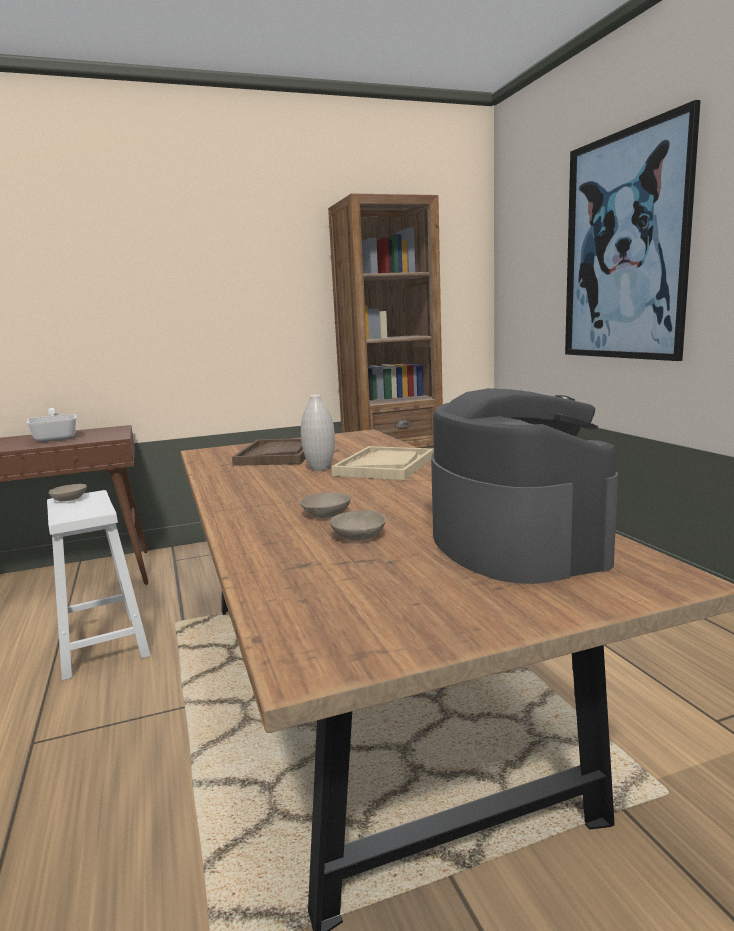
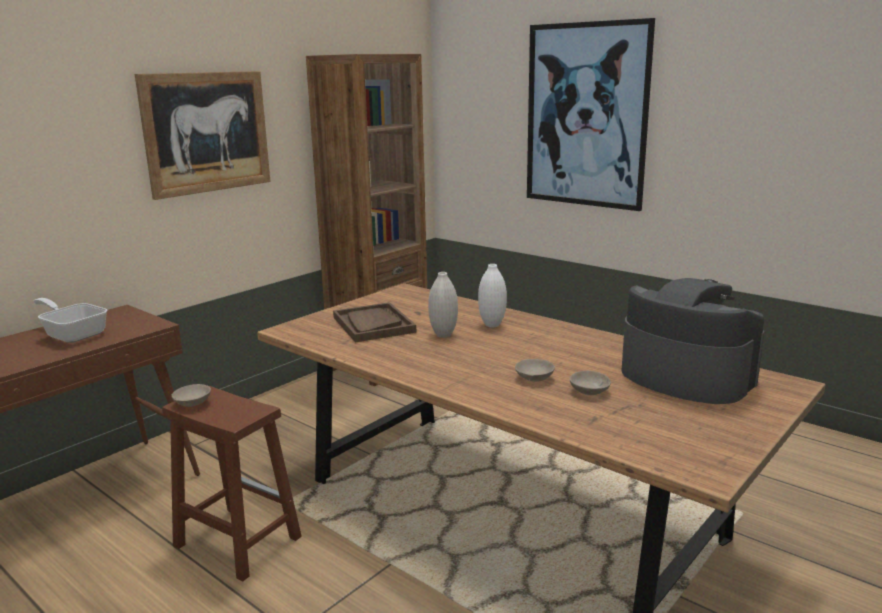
camera: 30 degrees left, 5 degrees up
(102, 644) = (236, 541): white stool -> brown stool
(219, 278) = (207, 132): none -> picture
(385, 466) = (492, 325): beige tray -> white vase

